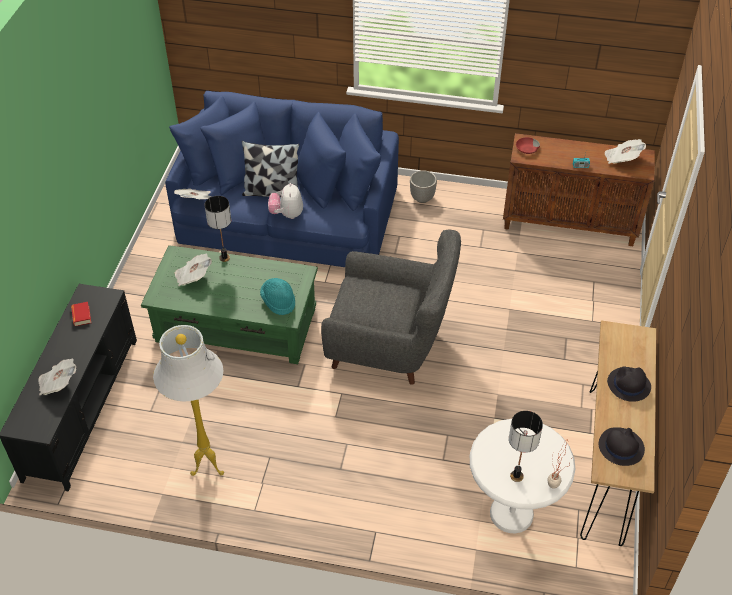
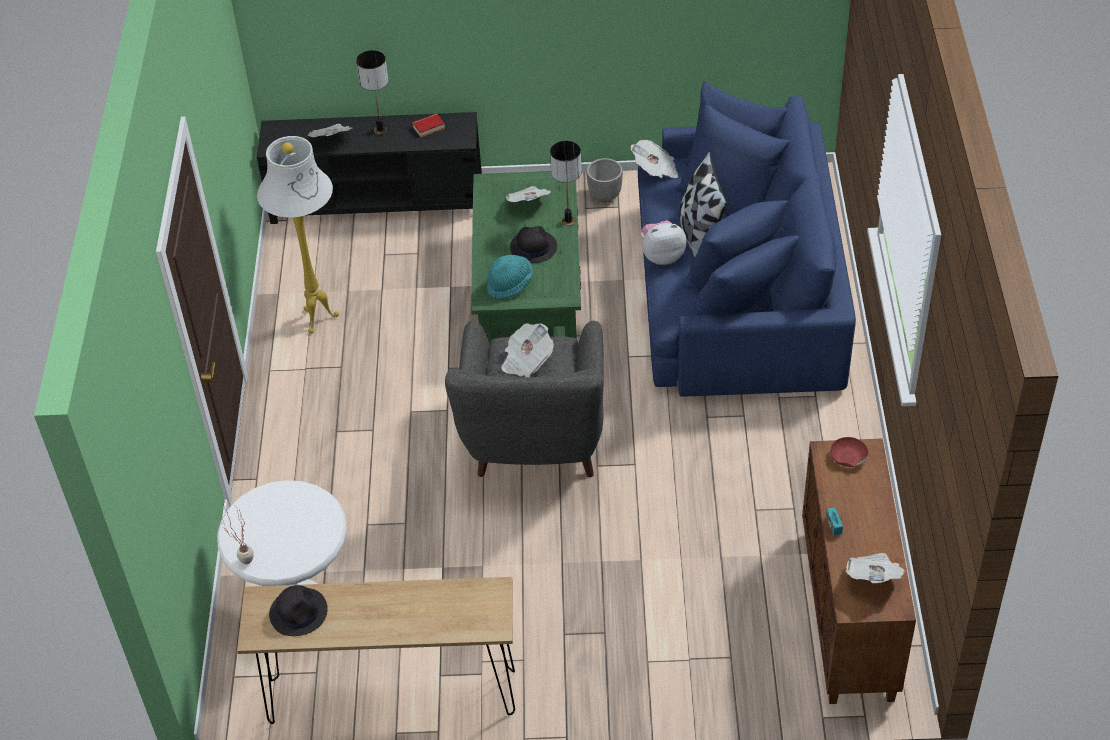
camera: 80 degrees right, 0 degrees up
(366, 302) = (526, 360): none -> newspaper
(422, 198) = (834, 427): planter -> planter (605, 196)
(516, 476) = (256, 525): table lamp -> table lamp (381, 130)
(628, 385) = (401, 614): black hat -> black hat (533, 247)

